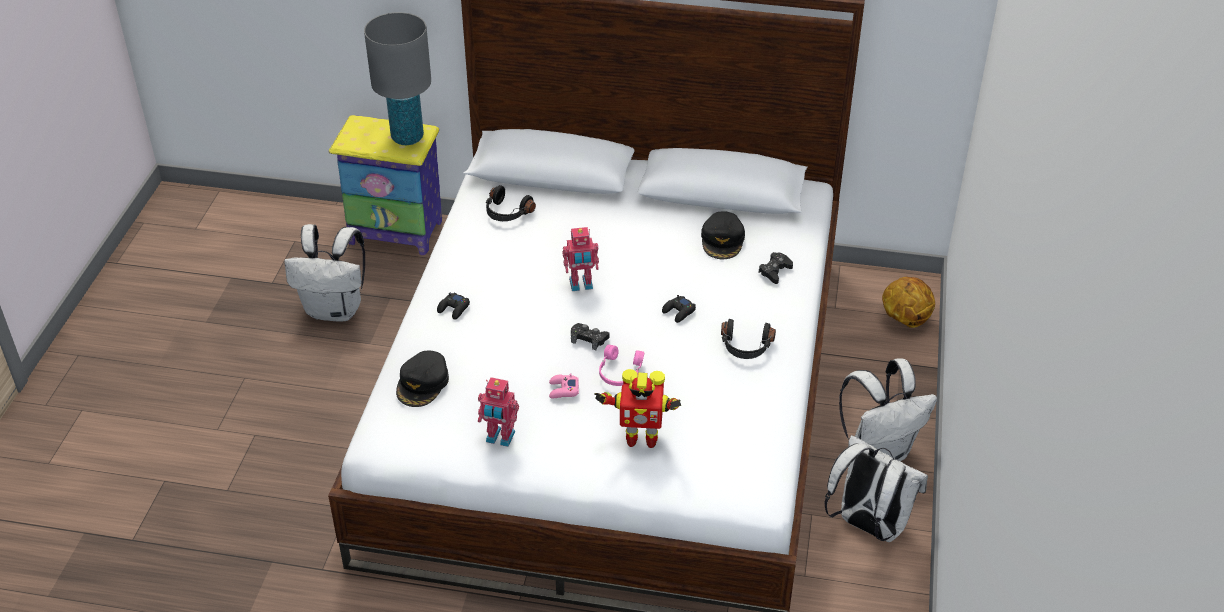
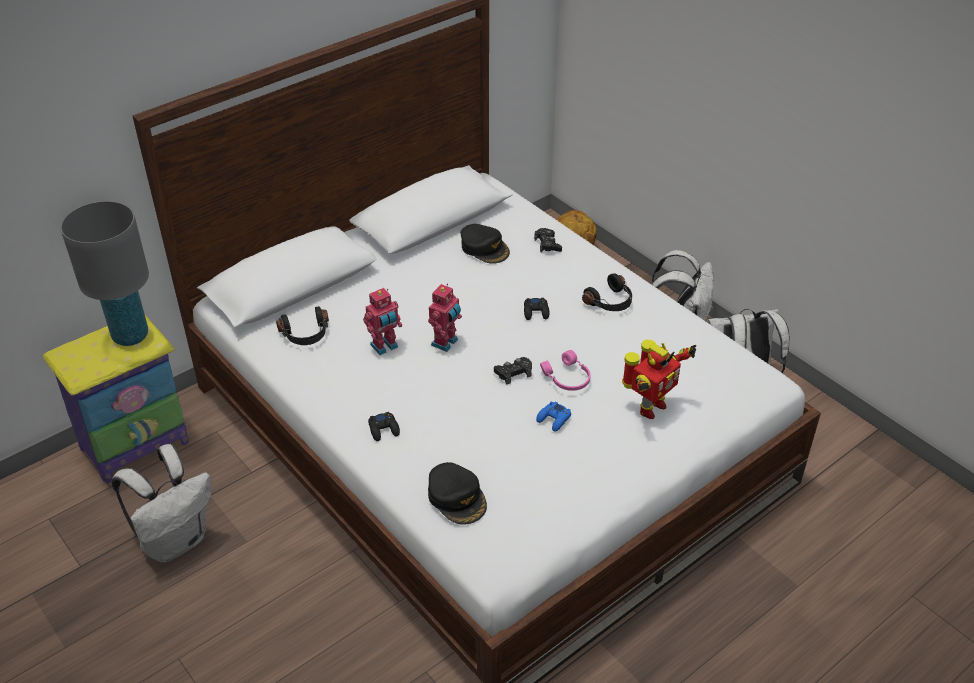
camera: 50 degrees left, 0 degrees up
(499, 438) = (570, 486): toy robot -> toy robot (385, 347)
(563, 390) = (554, 419): pink game controller -> blue game controller

